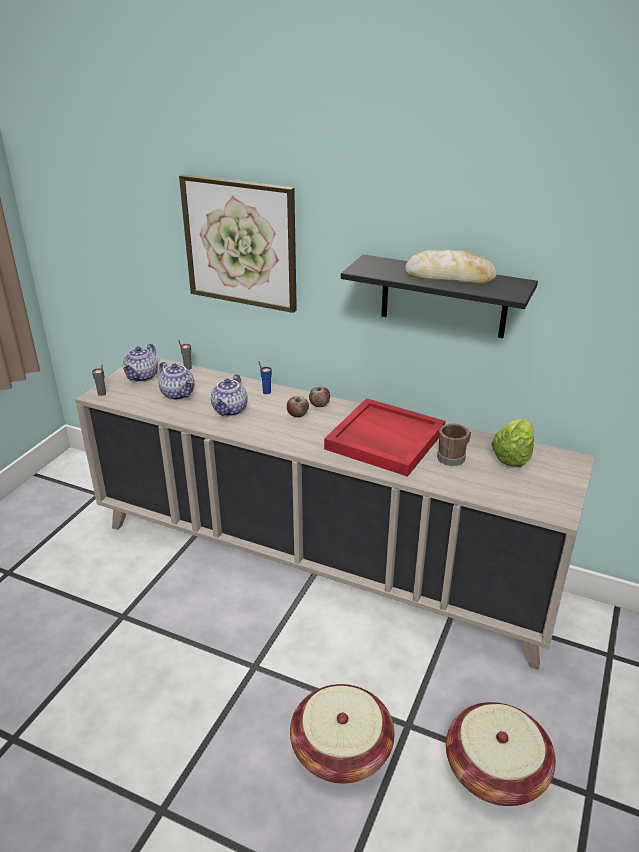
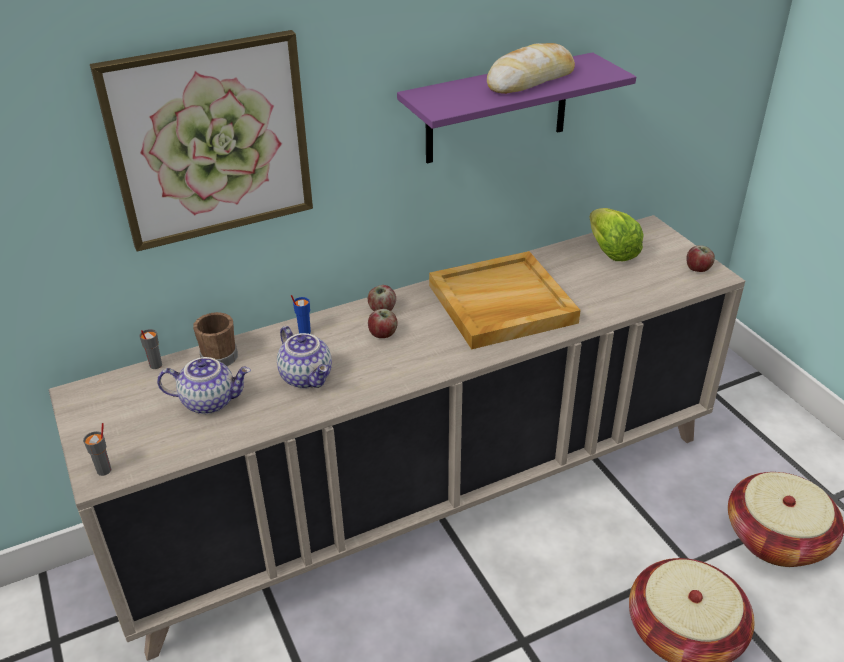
camera: 50 degrees left, 5 degrees up
(143, 376) = (116, 413): teapot -> none
(384, 440) = (501, 304): red tray -> beige tray
(443, 297) = (497, 109): black shelf -> purple shelf
(453, 457) = (576, 281): brown mug -> brown mug (220, 354)
(554, 502) = (698, 269): none -> apple

